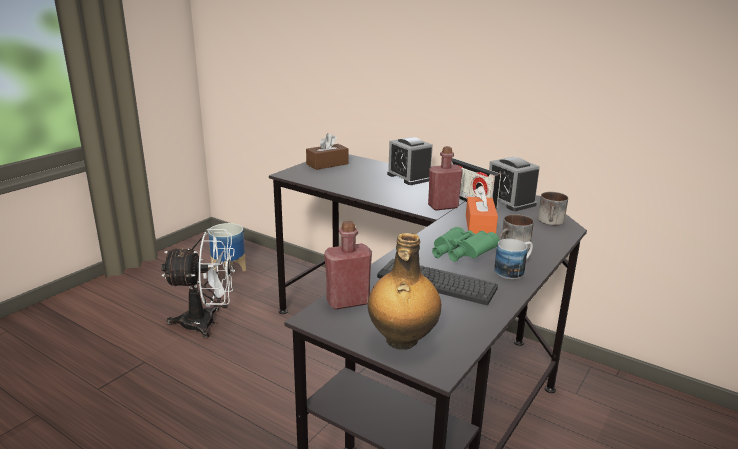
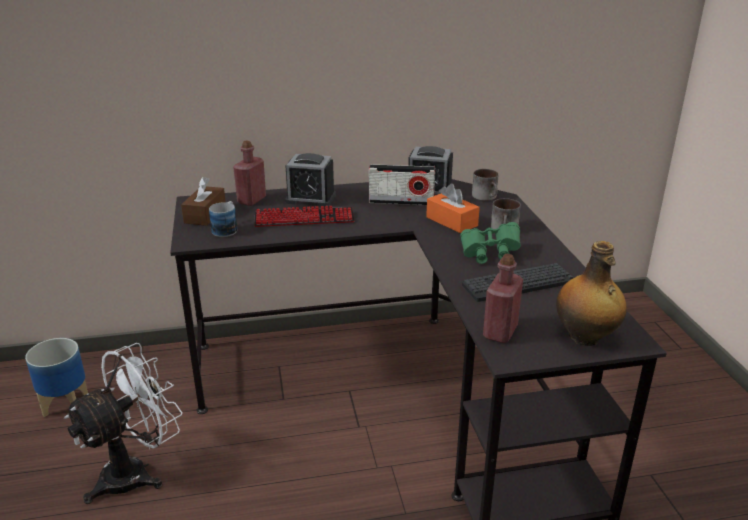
camera: 45 degrees left, 5 degrees up
(378, 186) = (304, 219): none -> keyboard
(443, 206) = (395, 216): red bottle -> red bottle (251, 200)
(514, 270) = (540, 248): mug -> mug (226, 229)

